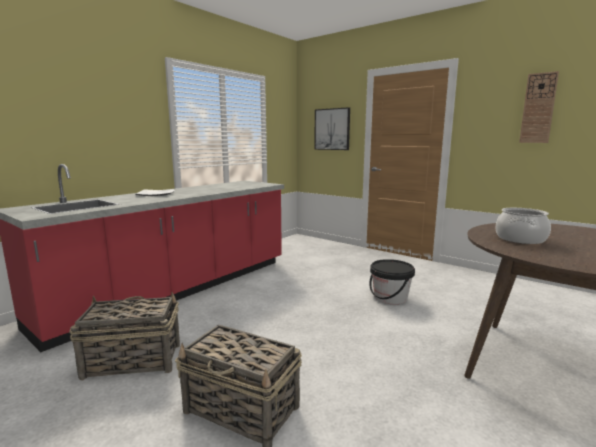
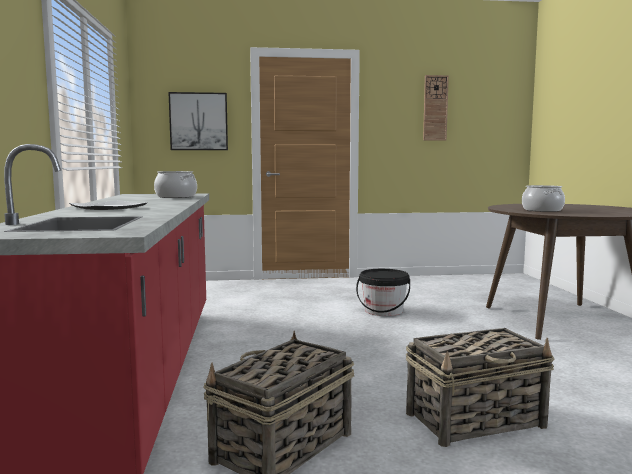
camera: 45 degrees left, 5 degrees down
(243, 186) = (175, 197): none -> cooking pot

